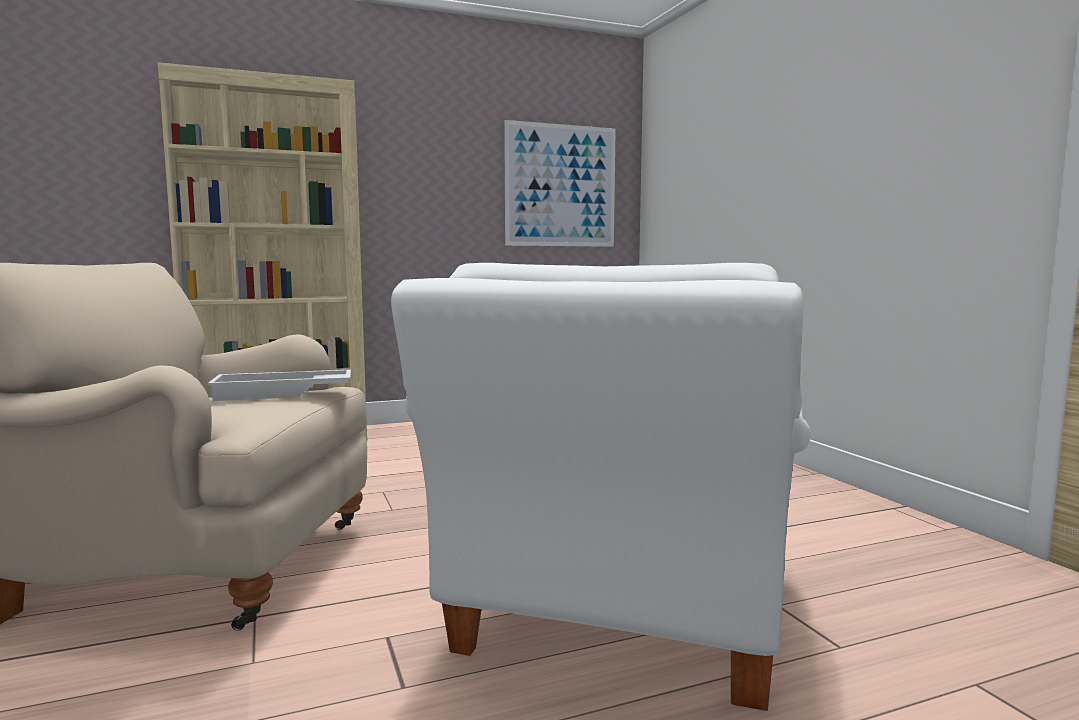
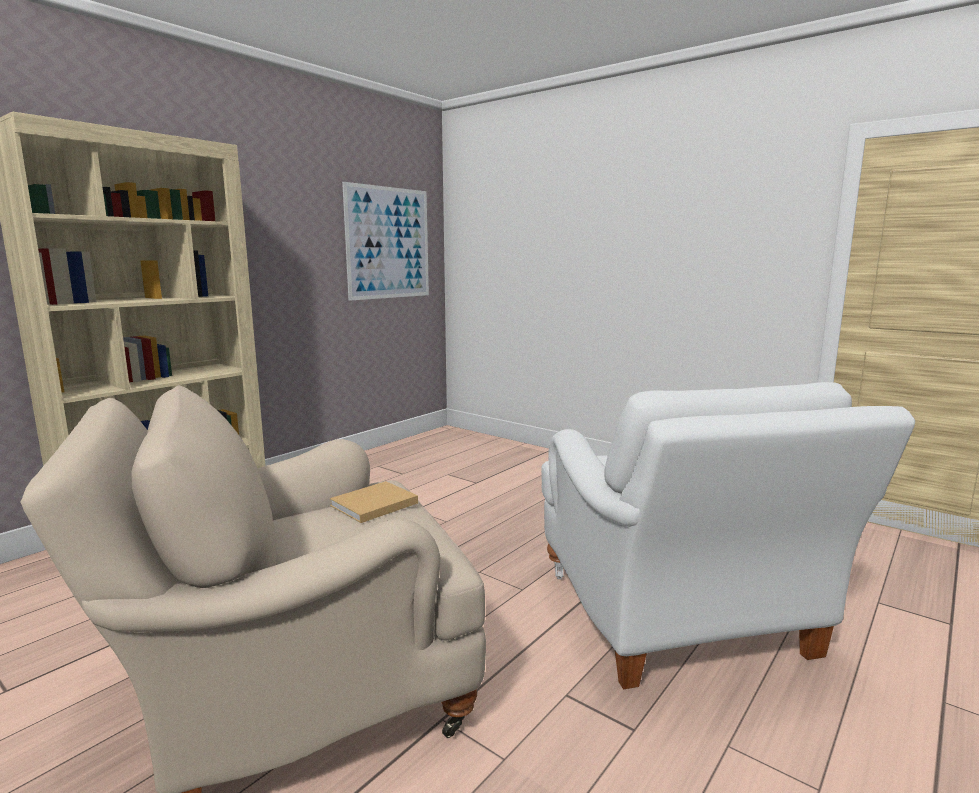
camera: 30 degrees left, 5 degrees up
(282, 393) = (372, 505): white tray -> beige book

